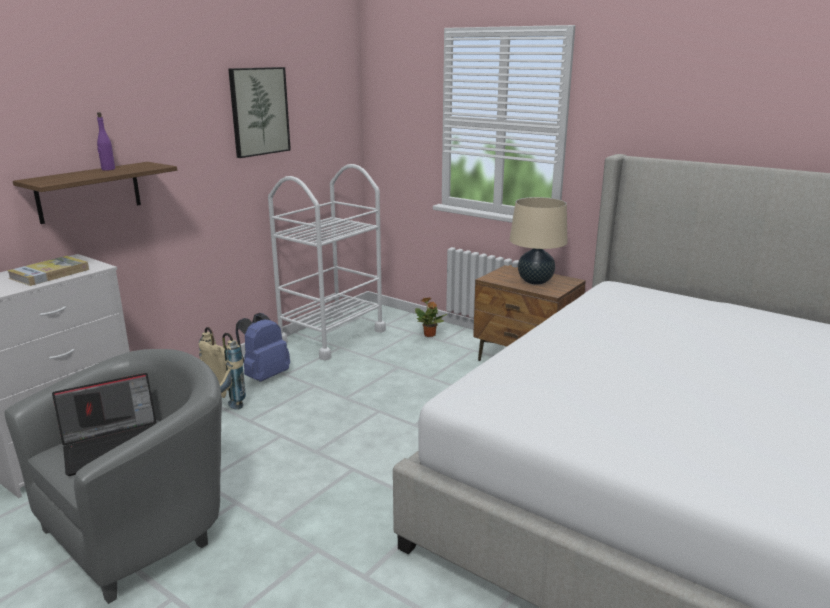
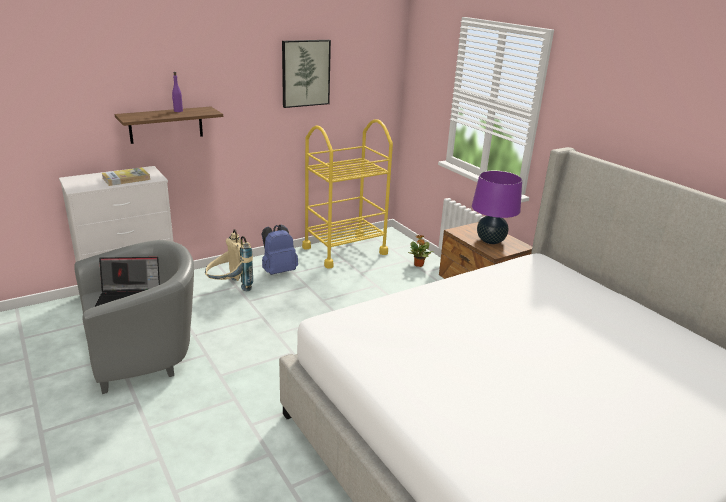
camera: 20 degrees right, 5 degrees up
(331, 336) = (344, 250): white cart -> yellow cart
(535, 281) = (490, 241): beige table lamp -> purple table lamp

